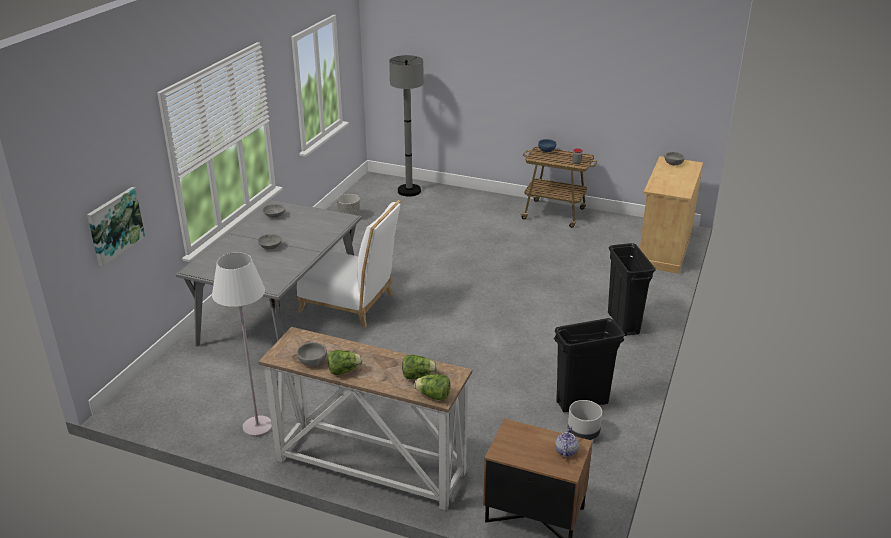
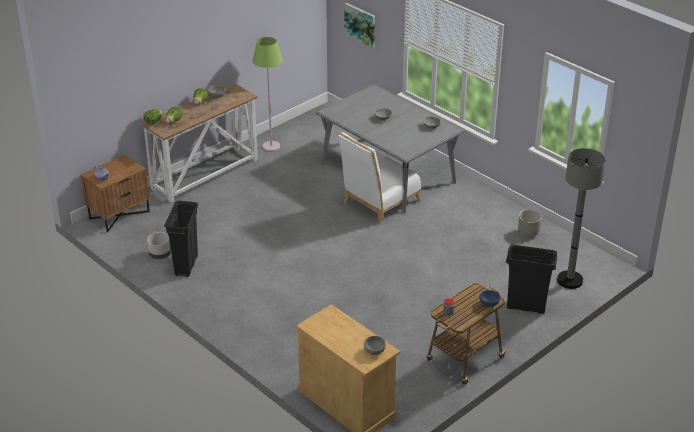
camera: 115 degrees right, 5 degrees up
(257, 427) = (271, 146): white floor lamp -> green floor lamp
(623, 323) = (253, 322): black trash can -> black trash can (525, 307)

